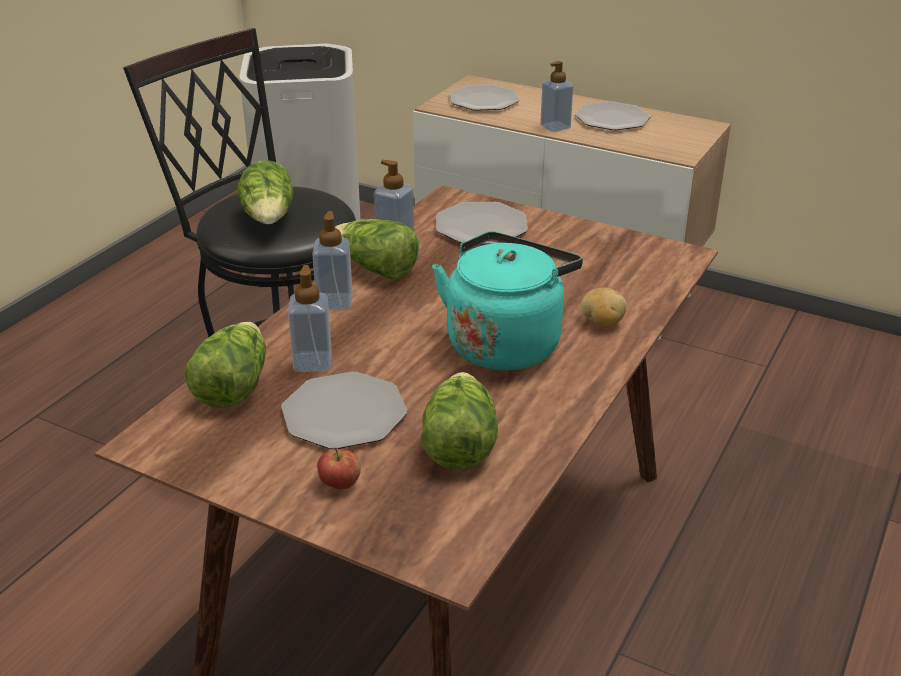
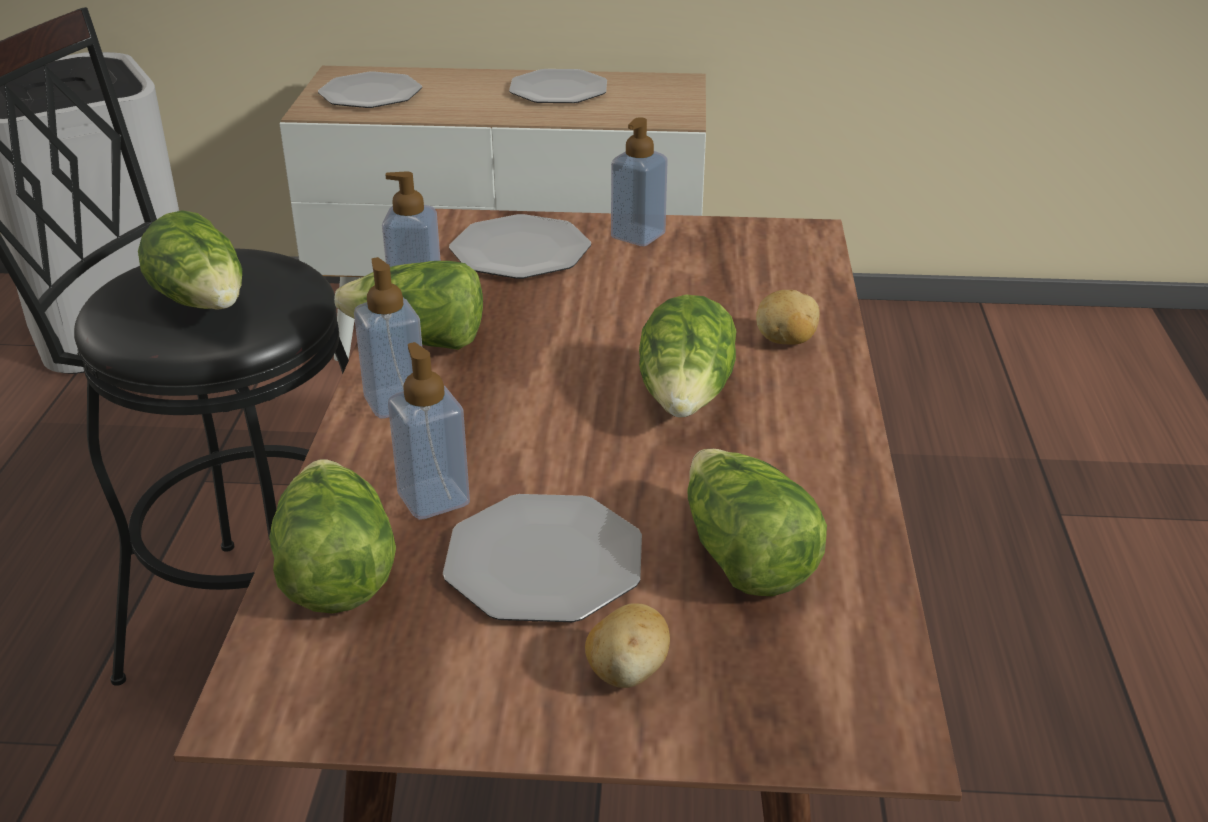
camera: 25 degrees left, 0 degrees up
(340, 484) = (627, 672): apple -> potato
(506, 343) = (686, 398): turquoise kettle -> lettuce
(555, 127) = (494, 112): soap dispenser -> soap dispenser (638, 236)

